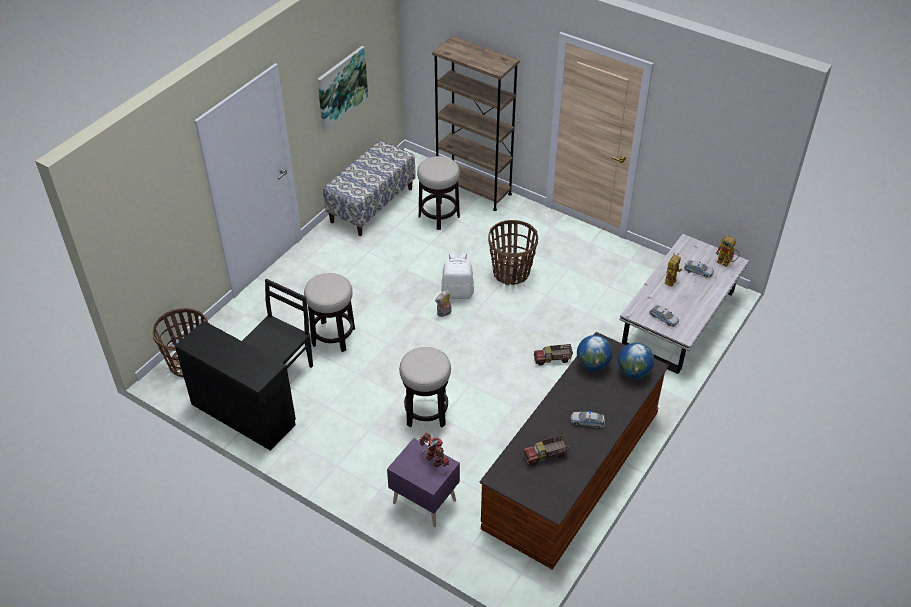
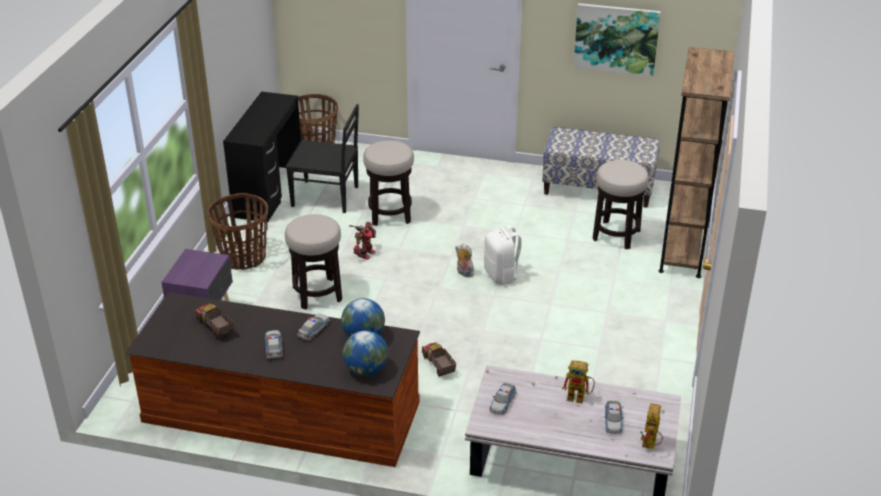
camera: 70 degrees right, 10 degrees down
(434, 460) = (203, 273): toy robot -> toy robot (365, 253)
(511, 272) = (560, 306): basket -> basket (243, 258)
(573, 392) = (313, 330): none -> toy car

